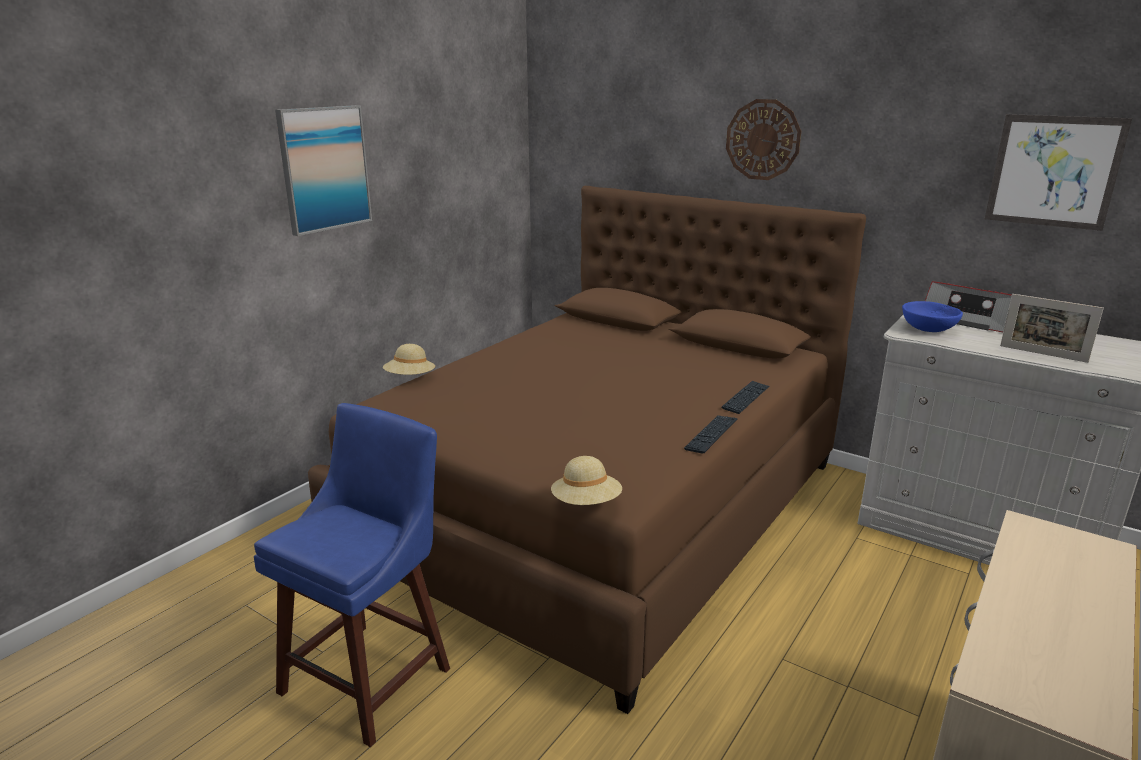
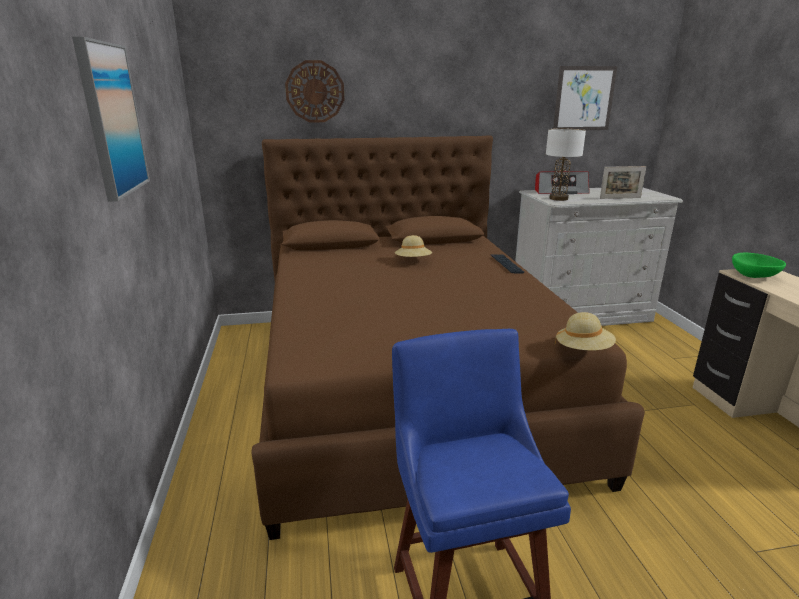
camera: 45 degrees left, 0 degrees up
(410, 378) = (274, 328): beige hat -> beige hat (413, 261)
(711, 435) = (539, 288): keyboard -> none
(763, 140) = (413, 90): wall clock -> wall clock (315, 91)
(929, 329) = (558, 198): blue bowl -> table lamp
(1039, 538) = (753, 276): none -> green bowl

